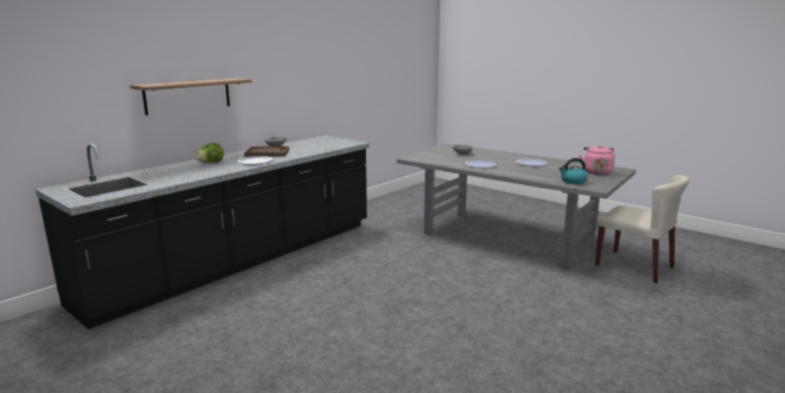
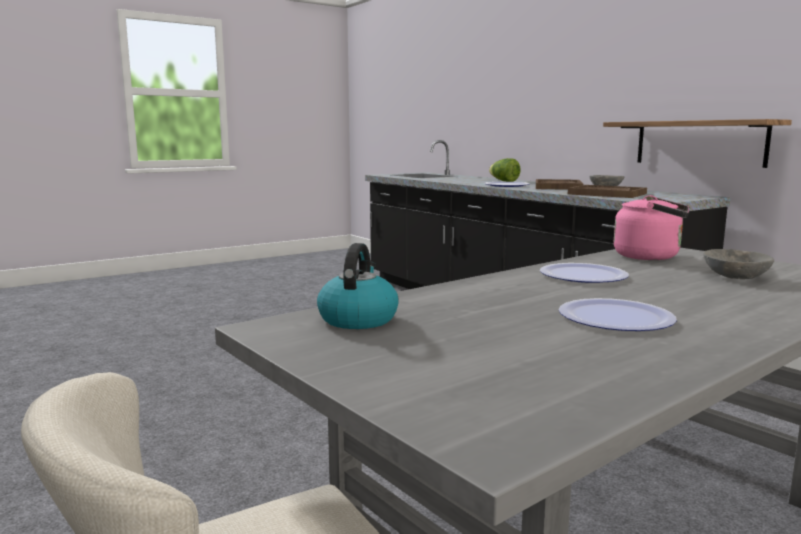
camera: 105 degrees right, 5 degrees down
(188, 95) = (535, 104): shelf -> shelf (699, 143)
(318, 147) = (606, 194): none -> brown tray
(596, 172) = (462, 376): pink kettle -> pink kettle (650, 257)

